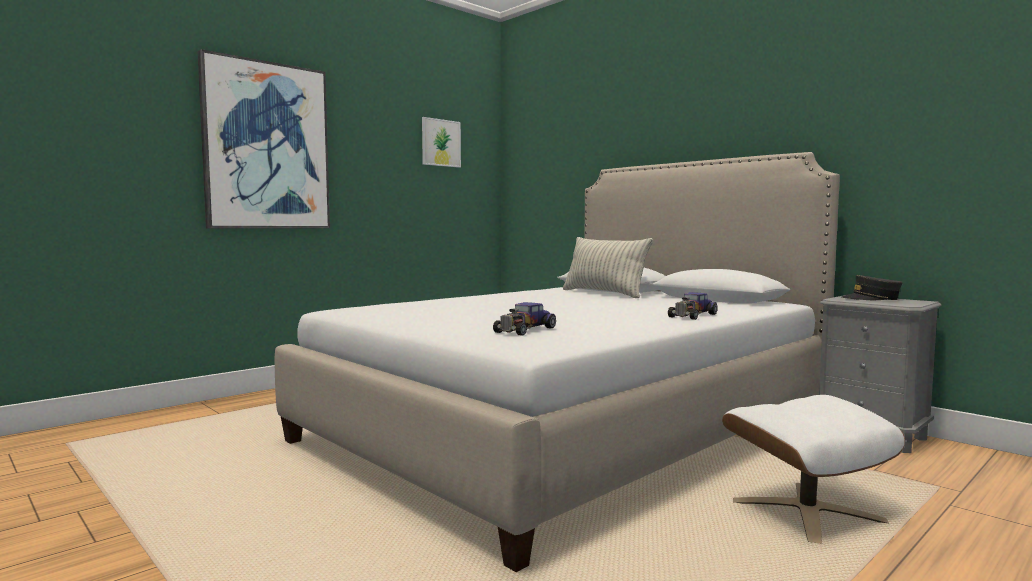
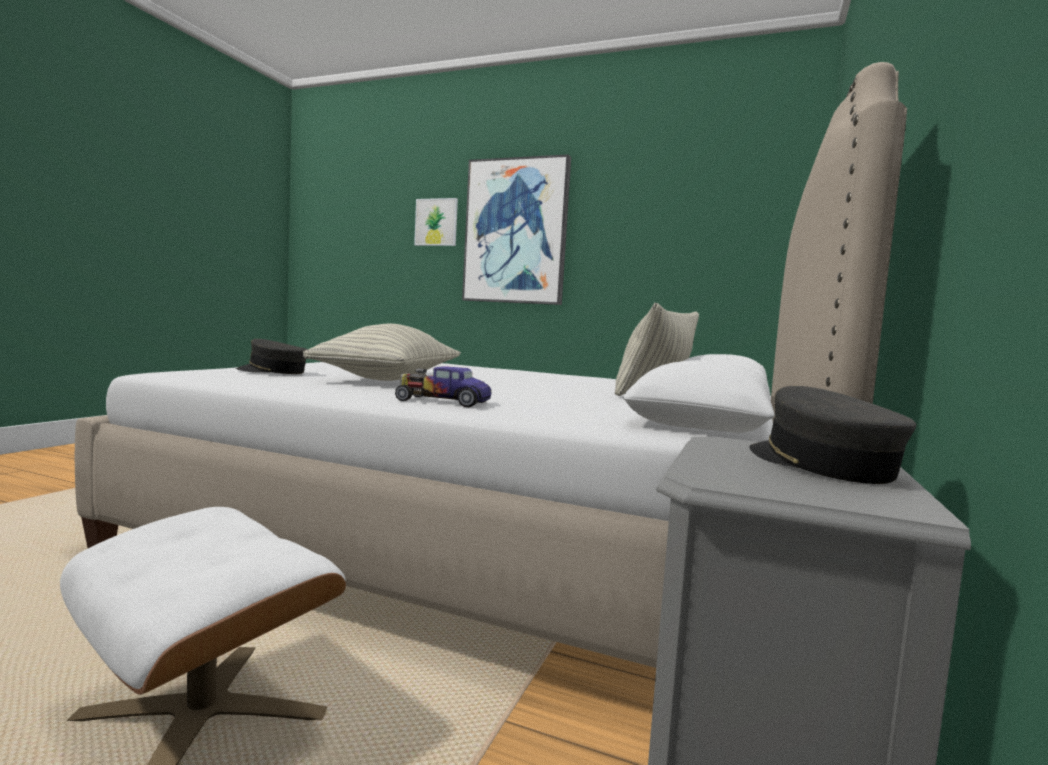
camera: 65 degrees right, 0 degrees up
(441, 143) = (713, 208): picture -> picture (436, 222)
(524, 330) = (272, 371): toy car -> grey cap
(561, 316) = (390, 379): none -> pillow

